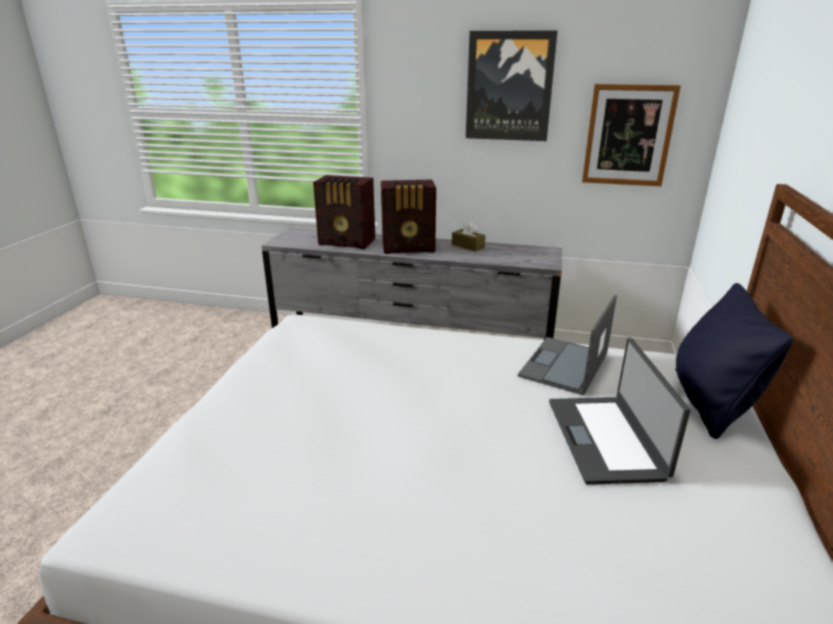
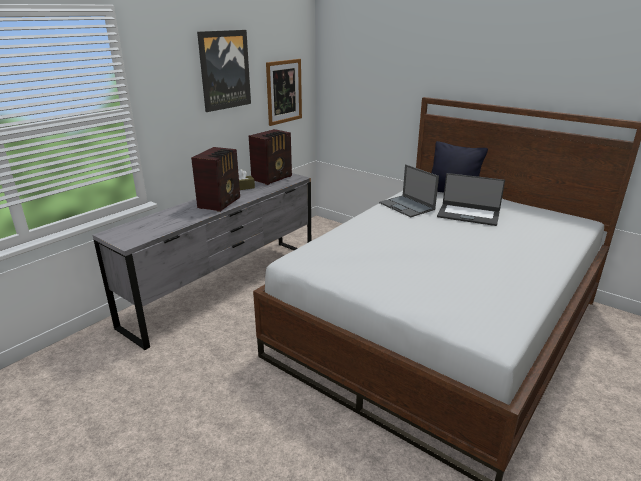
camera: 65 degrees left, 0 degrees up
(347, 242) = (176, 218): radio -> radio (273, 178)

